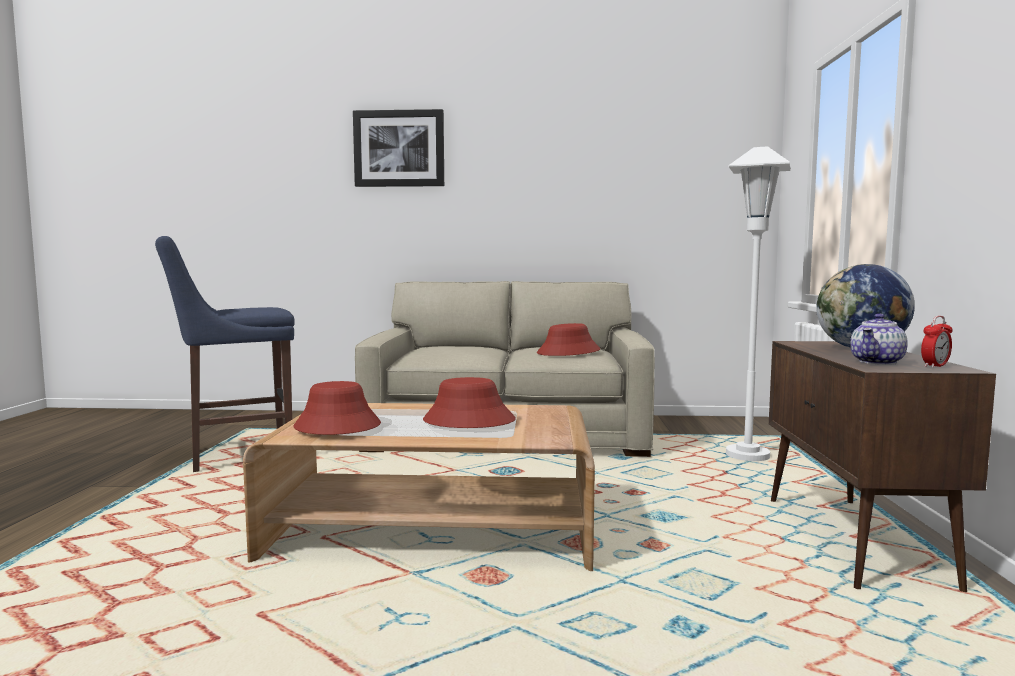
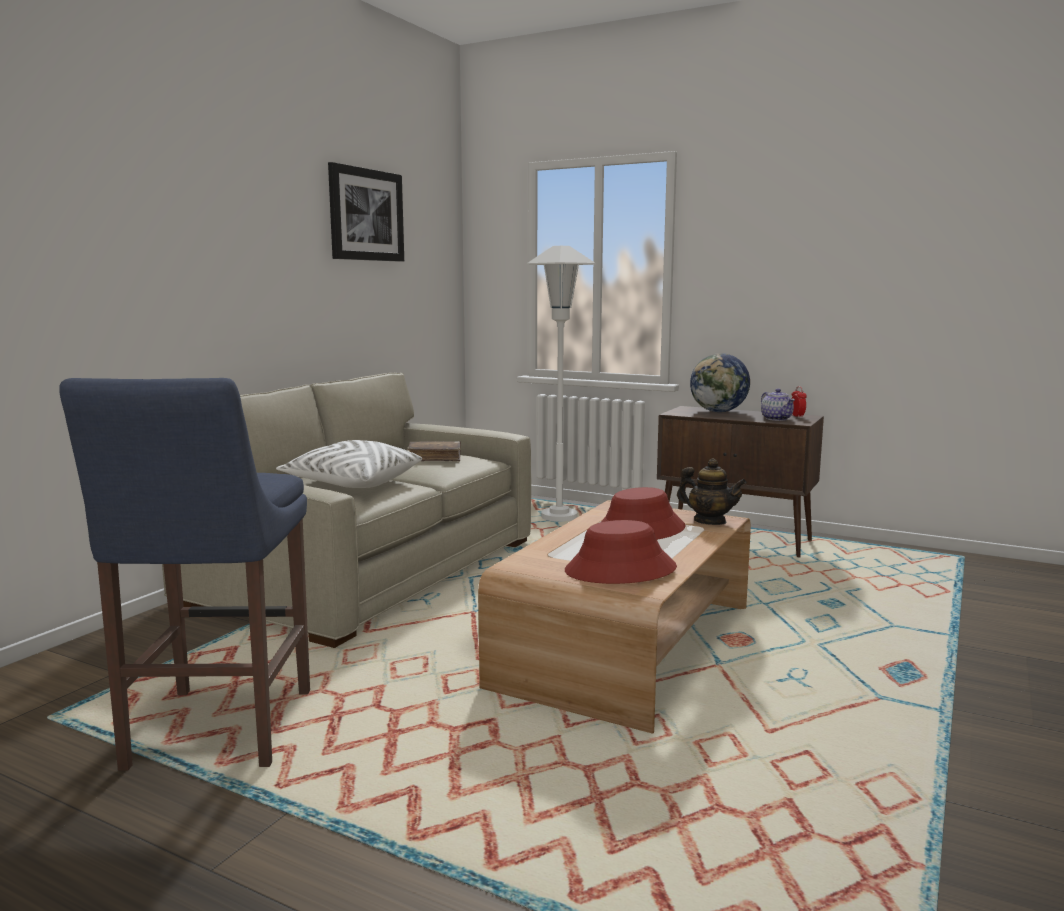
camera: 65 degrees left, 5 degrees up
(399, 148) = (131, 186): picture -> picture (366, 215)
(460, 351) = (352, 483): none -> white pillow
(536, 436) = (709, 521): none -> teapot
(568, 352) = (435, 458): red hat -> brown book

